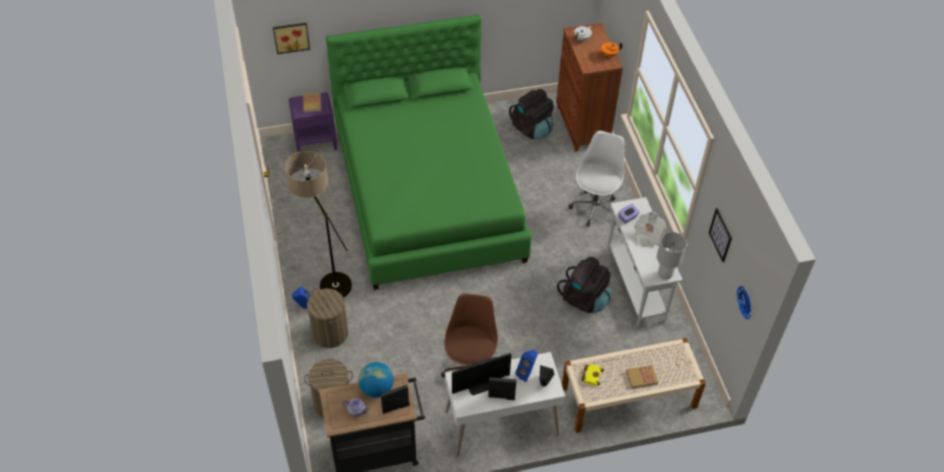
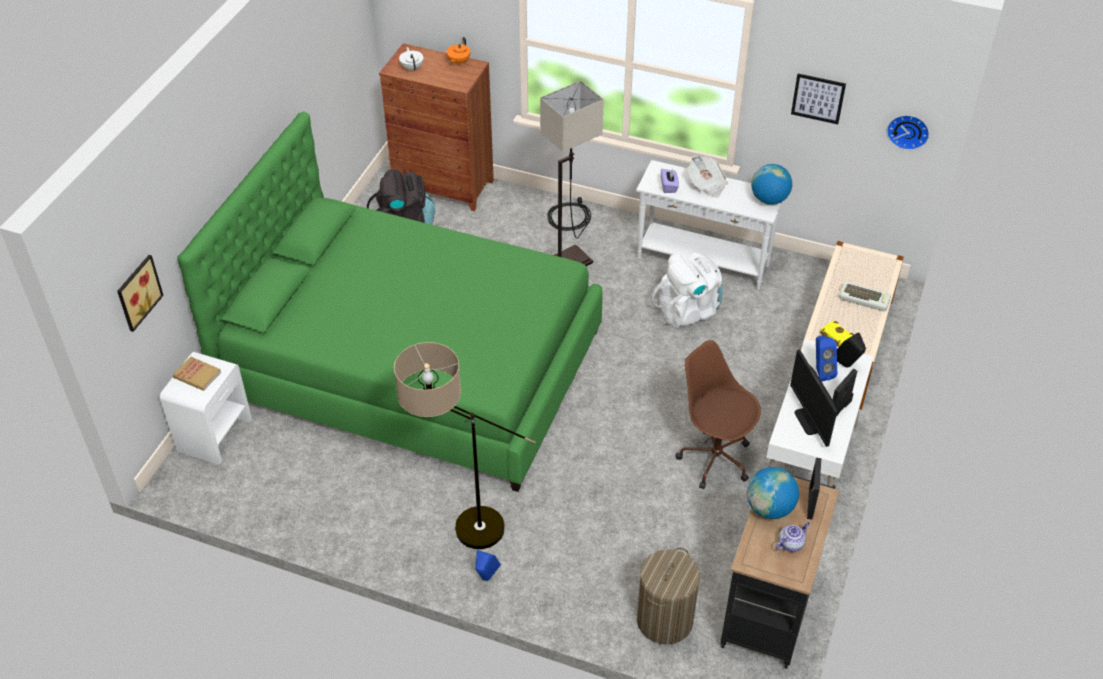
camera: 55 degrees left, 5 degrees down
(316, 142) = (215, 434): purple nightstand -> white nightstand
(330, 333) = (551, 570): laundry basket -> none
(480, 385) = (810, 421): monitor -> monitor turned 150 degrees clockwise
(585, 299) = (688, 310): black backpack -> white backpack
(594, 208) = (569, 238): white office chair -> floor lamp
(641, 377) = (864, 299): book -> keyboard
(664, 274) = (769, 199): grey table lamp -> globe

